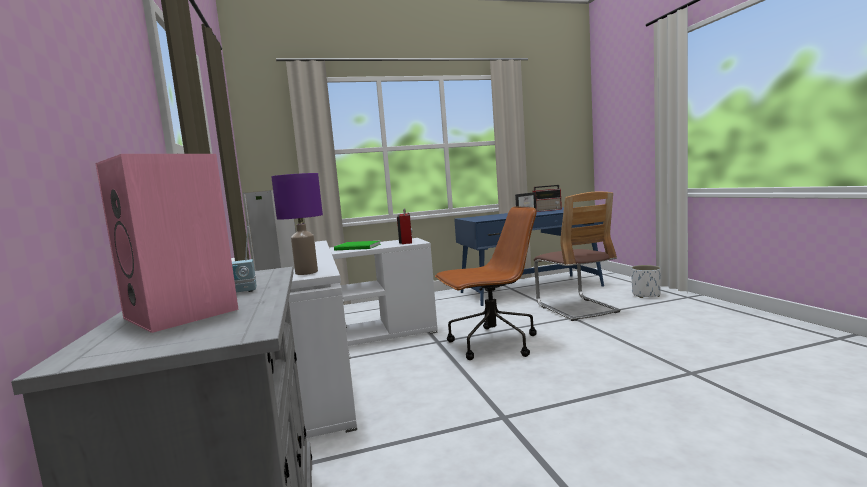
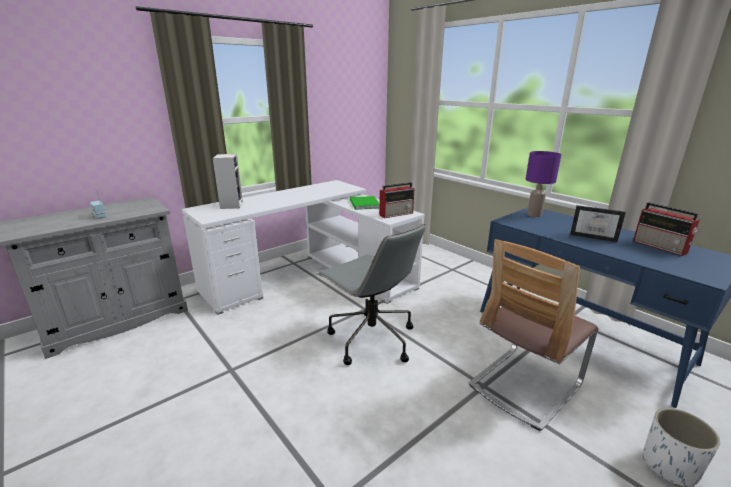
camera: 65 degrees right, 15 degrees up
(184, 313) = (64, 218): pink speaker -> none
(306, 272) = (215, 214): purple table lamp -> purple table lamp (533, 215)
(492, 344) = (370, 339): brown office chair -> grey office chair

